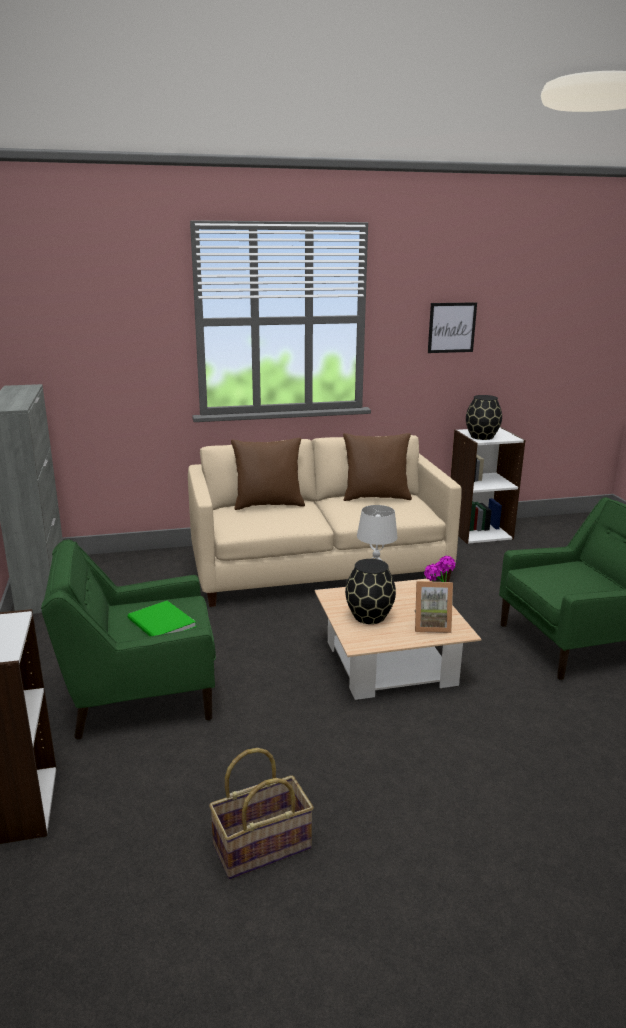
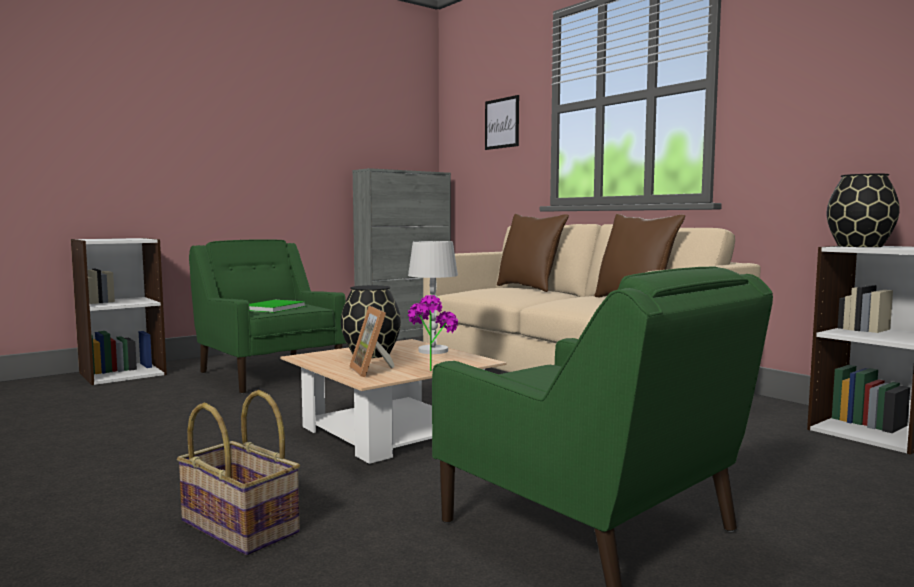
camera: 65 degrees right, 15 degrees down
(262, 845) = (68, 429): basket -> basket (242, 526)
(451, 327) = (850, 75): picture -> picture (502, 123)

